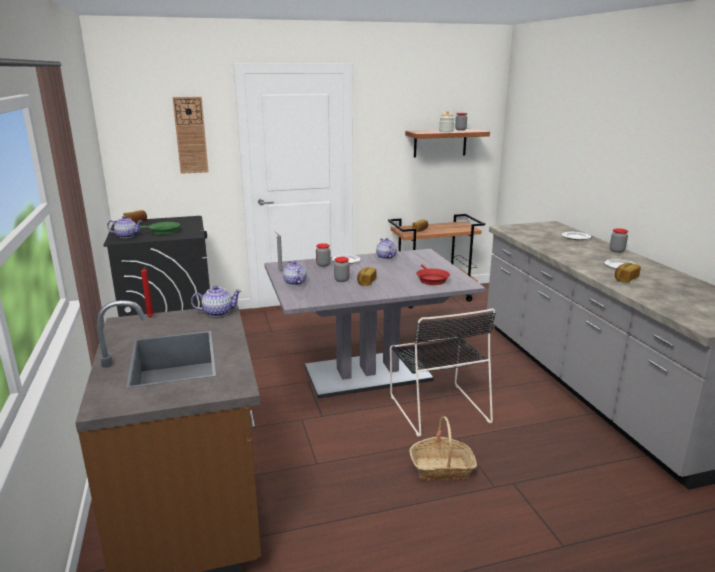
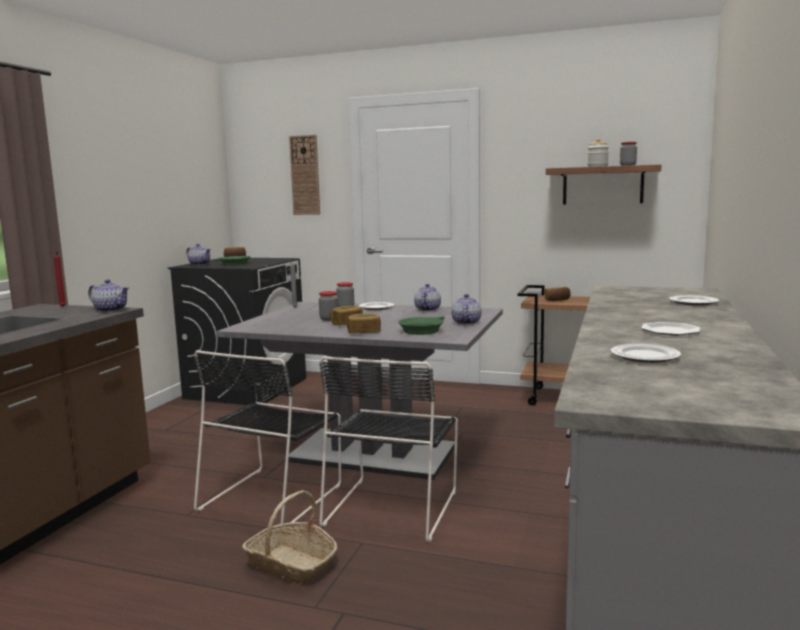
camera: 35 degrees right, 10 degrees down
(295, 282) = (281, 316): teapot -> teapot (465, 322)
(352, 427) = (273, 495): none -> black chair
(431, 279) = (422, 330): red frying pan -> green frying pan
(617, 251) = (719, 318): jar -> none
(625, 279) = (630, 342): bread -> bread (364, 332)
(655, 290) = (644, 356): none -> plate

